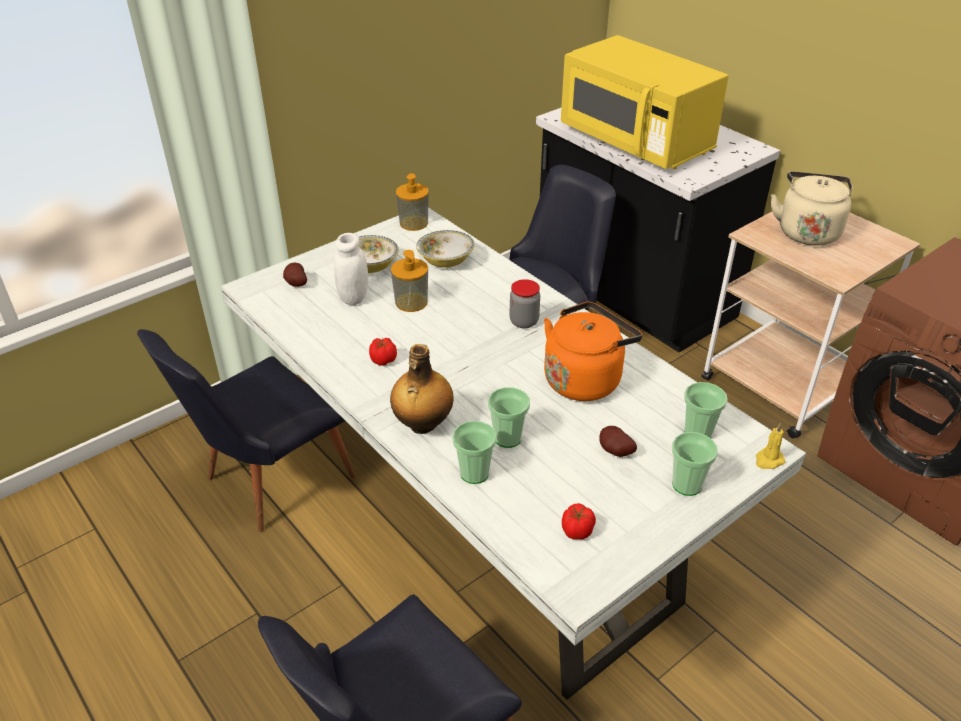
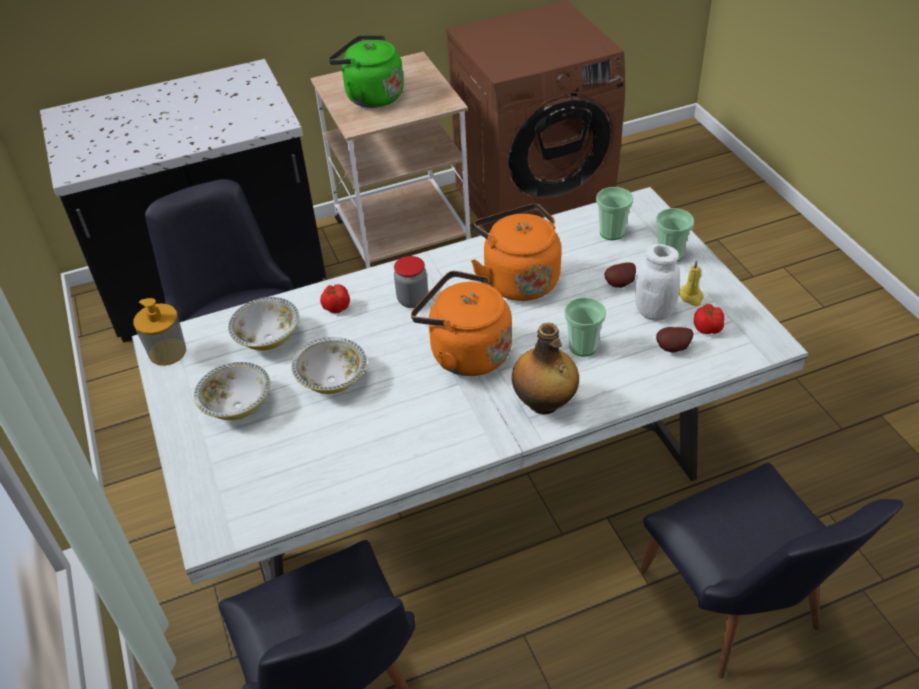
camera: 70 degrees left, 5 degrees up
(295, 284) = (232, 484): potato -> potato (674, 349)
(354, 298) = (295, 430): white jar -> white jar (654, 312)
(383, 360) = (426, 420): tomato -> tomato (336, 307)
(411, 302) = (332, 380): soap dispenser -> bowl
(470, 365) = (465, 353): none -> orange kettle
(474, 473) = (623, 378): cup -> none
(635, 141) = (177, 133): yellow microwave -> none
(768, 460) = (654, 206): yellow candle -> yellow candle (691, 297)
(807, 231) = (371, 96): beige kettle -> green kettle

